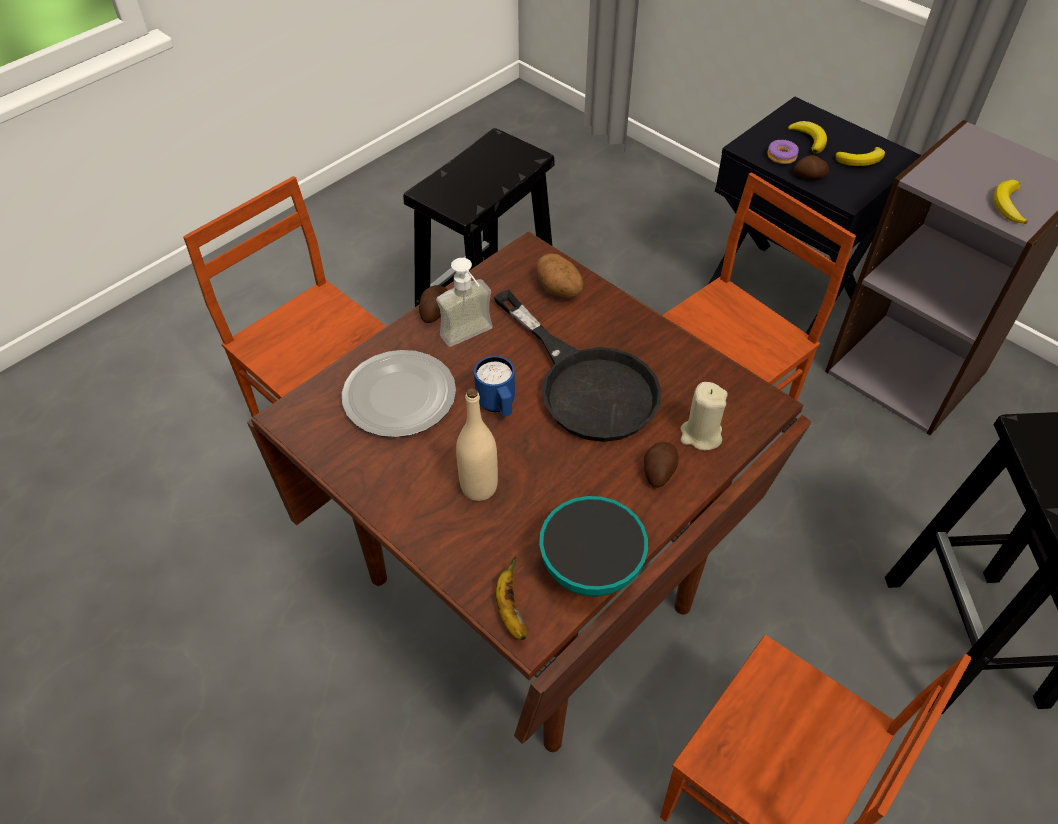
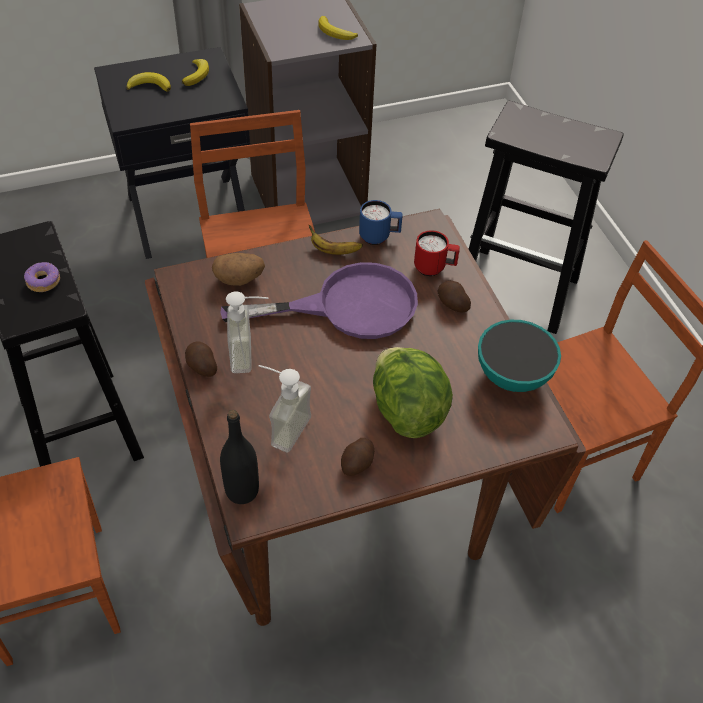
camera: 65 degrees left, 0 degrees up
(310, 400) = (242, 491): none -> black bottle
(398, 397) = (281, 427): plate -> soap dispenser
(479, 487) = (406, 410): beige bottle -> lettuce
(498, 405) = (334, 366): blue mug -> blue mug (379, 237)
(510, 610) = (524, 435): banana -> banana (333, 251)
(586, 384) = (347, 306): black frying pan -> purple frying pan
(700, 435) = (434, 268): beige candle -> red mug
(782, 156) = (154, 108): donut -> donut (43, 281)
(809, 176) = (189, 106): potato -> potato (358, 463)

